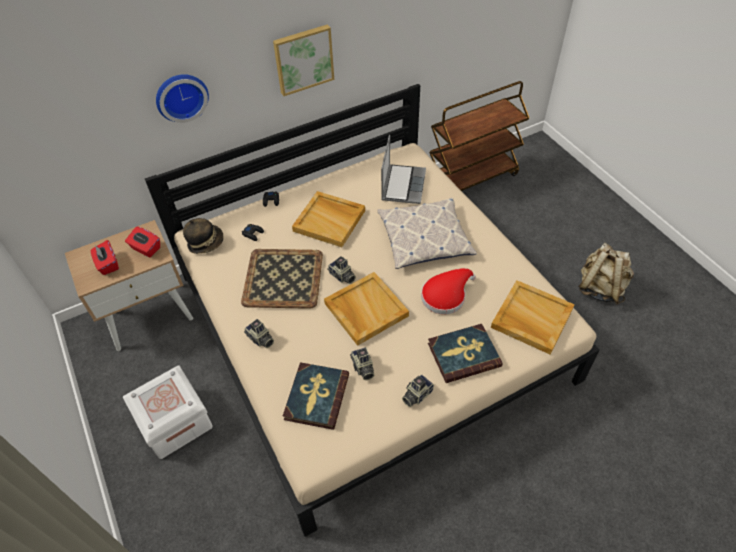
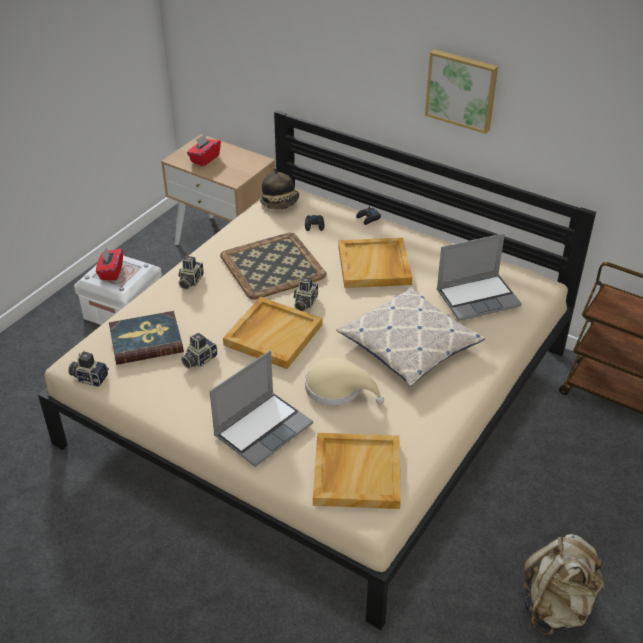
camera: 60 degrees right, 10 degrees down
(146, 249) = (237, 169): red tissue box -> red tissue box (111, 272)
(181, 96) = (333, 52): wall clock -> none
(416, 395) = (189, 409): camera -> camera (89, 377)
(446, 295) = (338, 389): red hat -> beige hat
(463, 354) = (263, 429): book -> laptop

